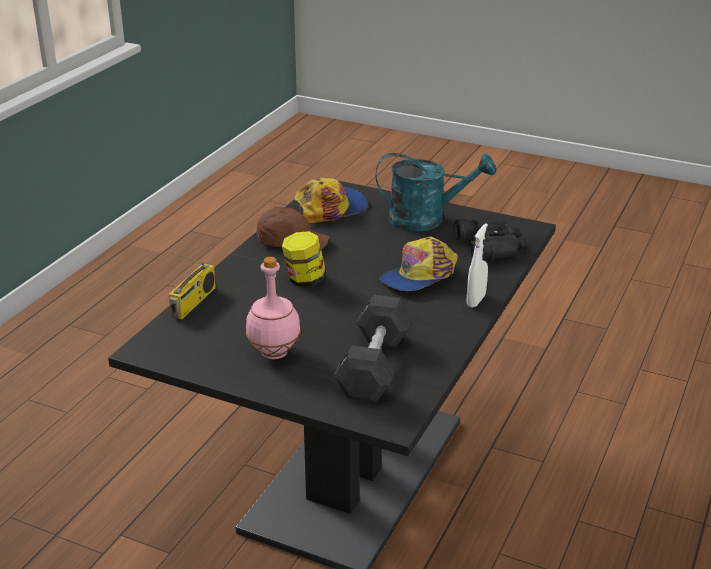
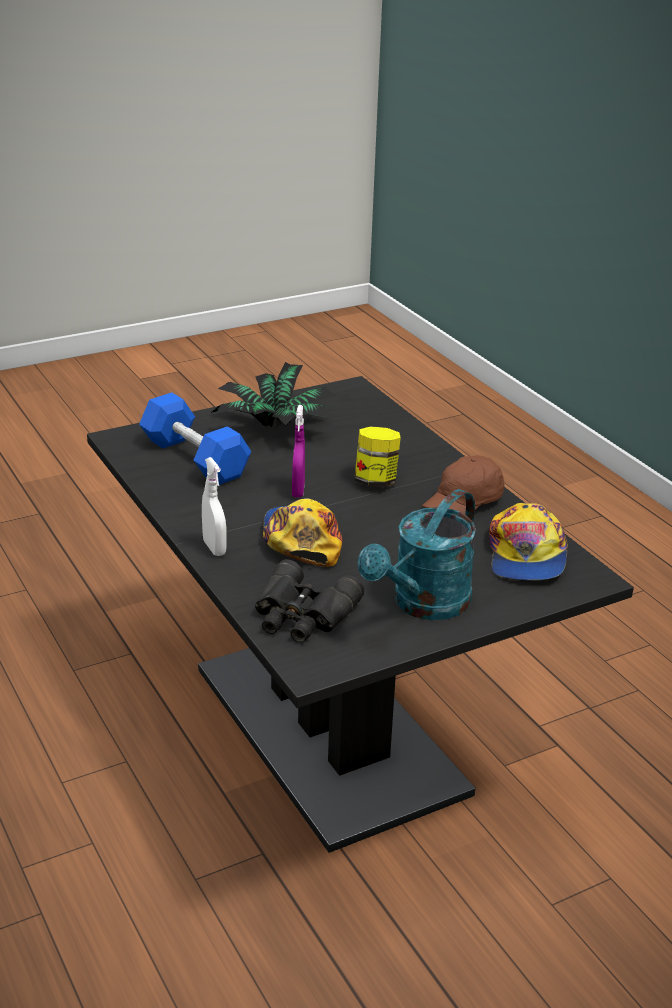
camera: 125 degrees right, 0 degrees up
(193, 303) = (401, 423): radio -> none
(273, 353) = (275, 428): pink bottle -> potted plant
(359, 302) = (298, 490): none -> purple spray bottle
(374, 366) = (195, 458): black dumbbell -> blue dumbbell

